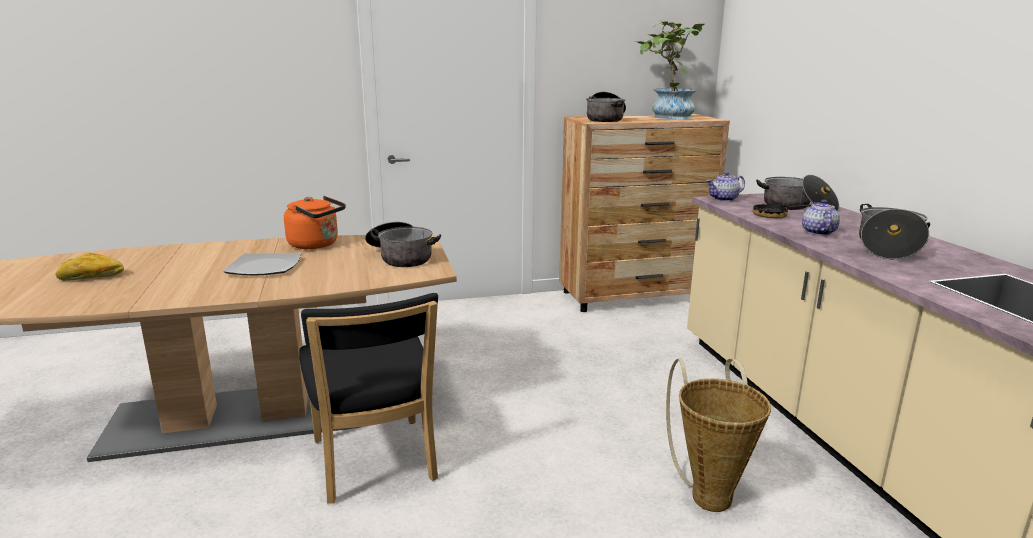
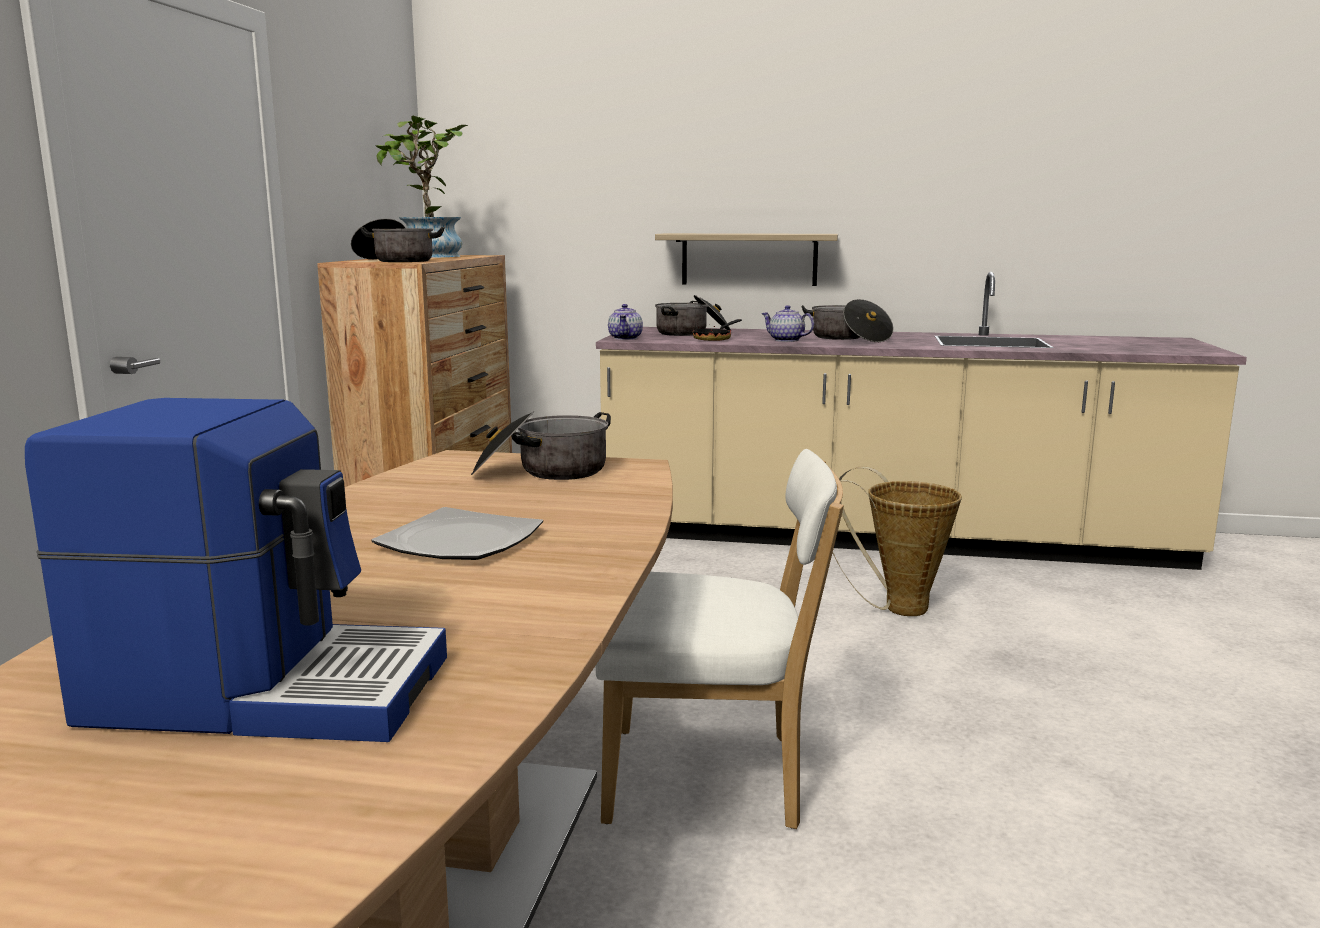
camera: 65 degrees left, 5 degrees down
(91, 277) = (268, 688): bread -> coffee machine
(316, 245) = (373, 506): orange kettle -> none
(375, 464) = (714, 778): black chair -> white chair
(887, 149) = (749, 259): none -> shelf

